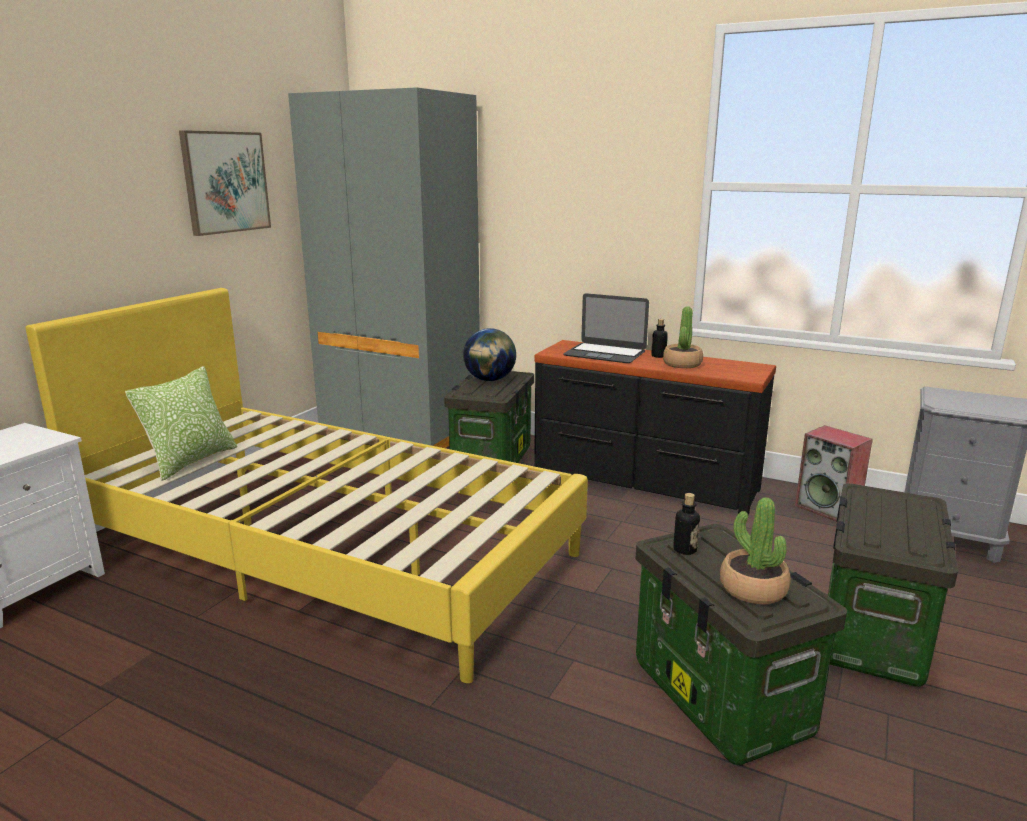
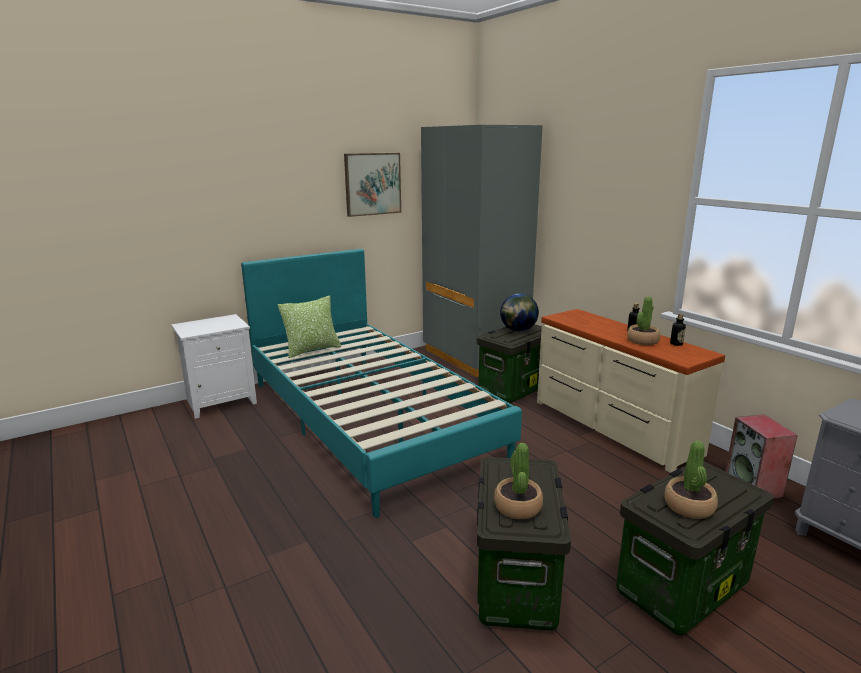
camera: 30 degrees right, 0 degrees up
(325, 548) = (368, 418): yellow bed -> turquoise bed
(605, 353) = (593, 323): laptop -> none
(643, 481) = (612, 427): black dresser -> beige dresser
(685, 549) = (505, 470): bottle -> bottle (676, 344)
(901, 532) = (689, 506): none -> potted plant

